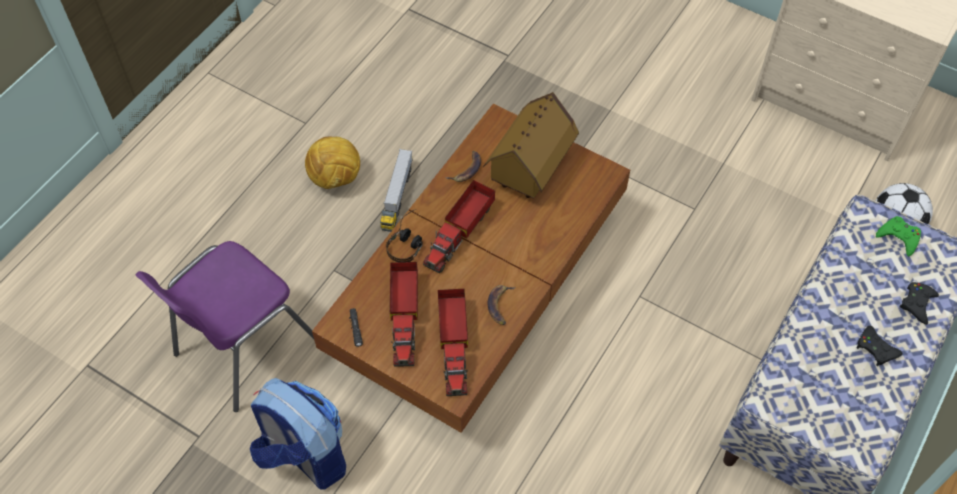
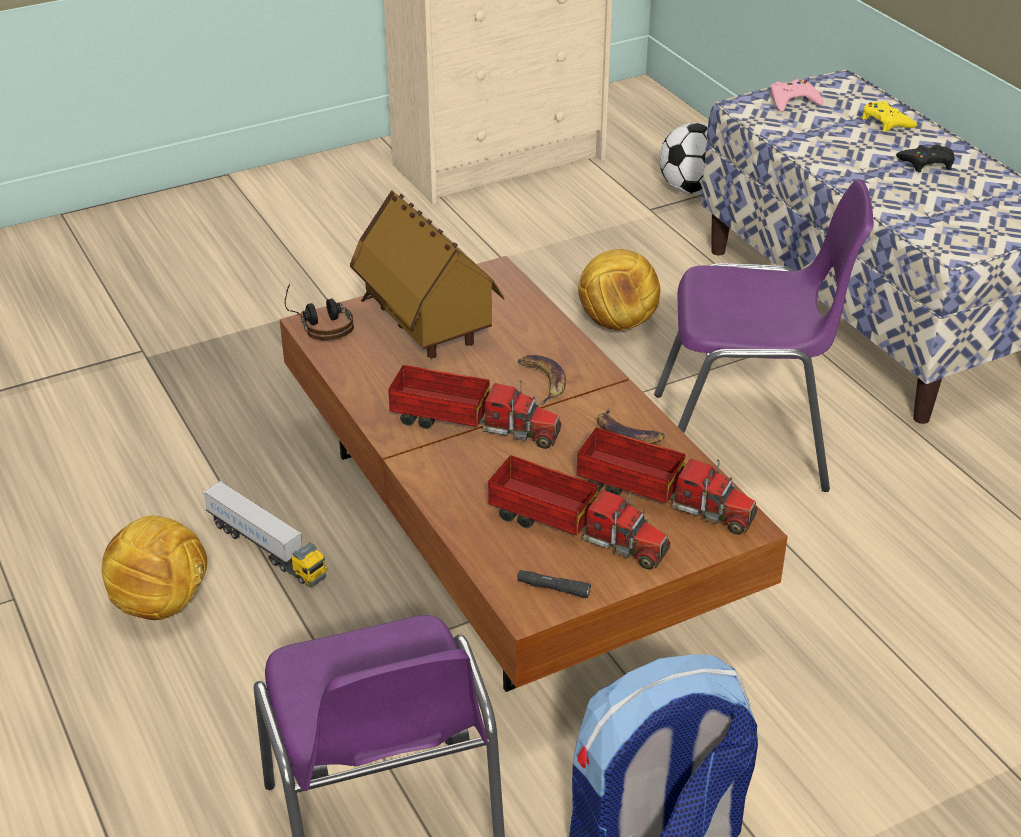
camera: 60 degrees left, 20 degrees down
(408, 241) = (441, 478): headphones -> headphones (319, 322)
(460, 232) = (471, 424): toy truck -> toy truck turned 45 degrees counterclockwise
(467, 169) = (368, 380): banana -> banana (542, 381)
(631, 372) = (744, 444): none -> purple chair
(702, 254) = (616, 323): none -> football
(899, 237) = (793, 101): green game controller -> pink game controller
(917, 304) = (886, 122): black game controller -> yellow game controller

